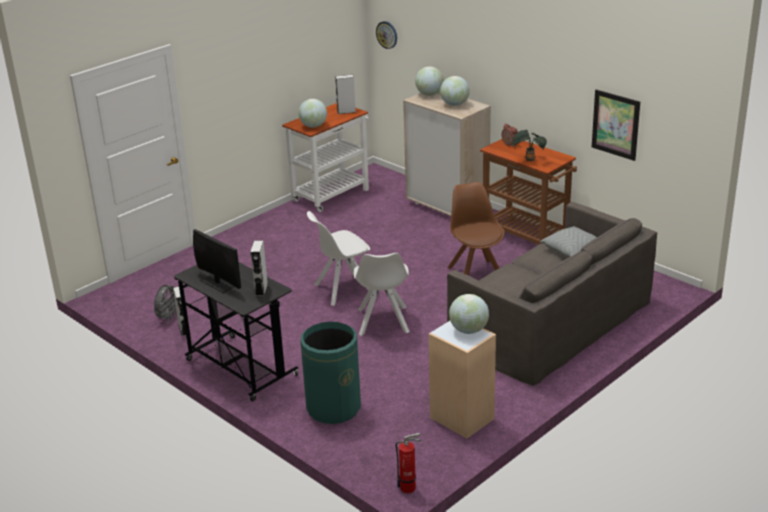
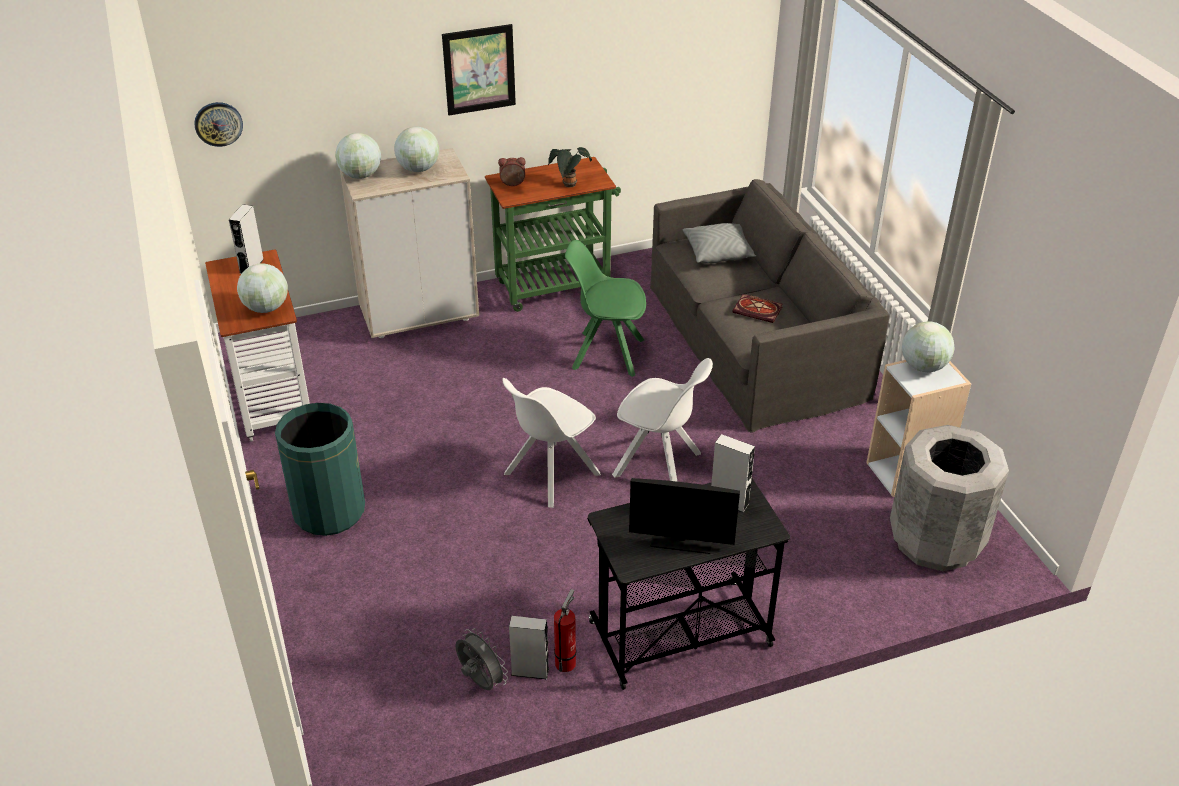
camera: 65 degrees left, 10 degrees up
(218, 283) = (681, 540): monitor -> monitor turned 150 degrees counterclockwise
(333, 407) = (828, 571): green trash can -> green trash can (329, 511)
(342, 289) = (550, 474): white chair -> white chair turned 45 degrees clockwise
(397, 446) = (936, 541): none -> grey trash can
(410, 488) = (1019, 558): fire extinguisher -> fire extinguisher (566, 661)
(476, 274) = (606, 354): brown chair -> green chair
(518, 280) = (759, 310): none -> book
(526, 237) = (555, 287): brown cart -> green cart
(615, 124) = (643, 91): picture -> picture (479, 69)

